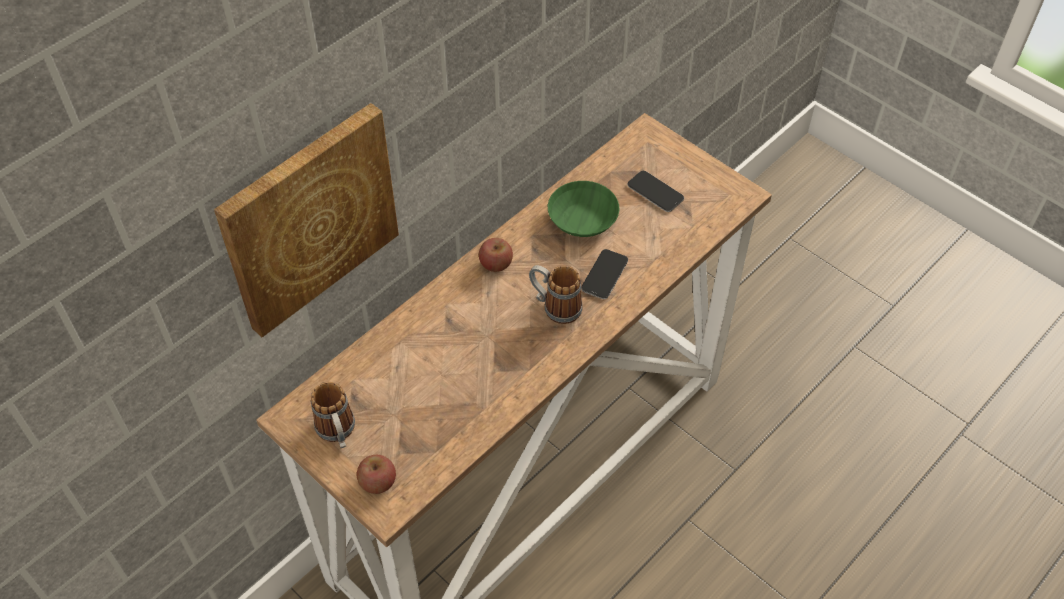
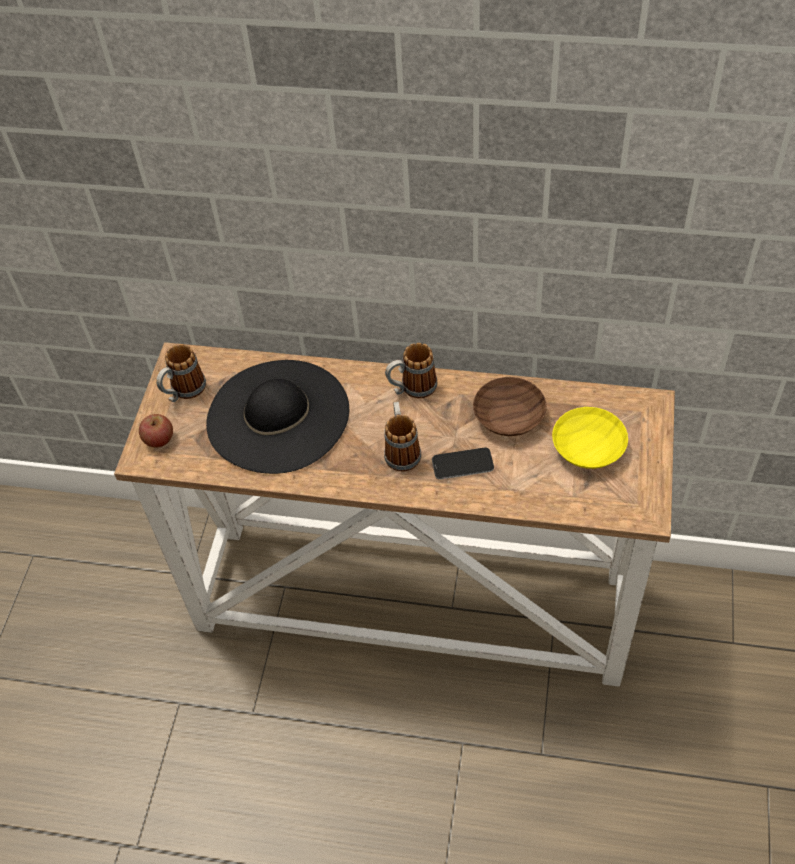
camera: 60 degrees right, 0 degrees up
(309, 218) = (235, 218): picture -> none
(437, 374) = (278, 416): none -> black hat
(496, 264) = (412, 388): apple -> mug
(582, 221) = (507, 417): green bowl -> brown bowl
(655, 192) = (587, 448): phone -> yellow bowl

